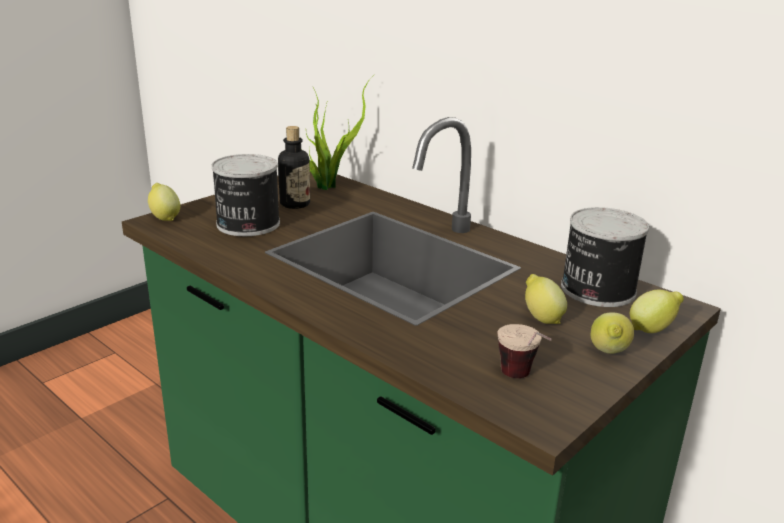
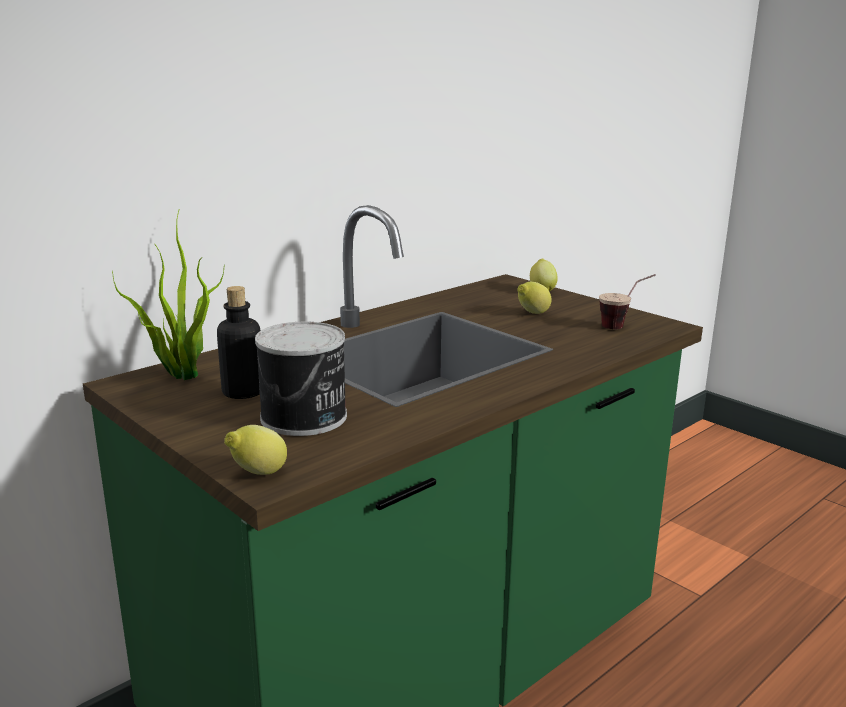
camera: 85 degrees left, 5 degrees down
(596, 289) = (482, 296): can -> none
(608, 353) = (578, 303): lemon -> none

